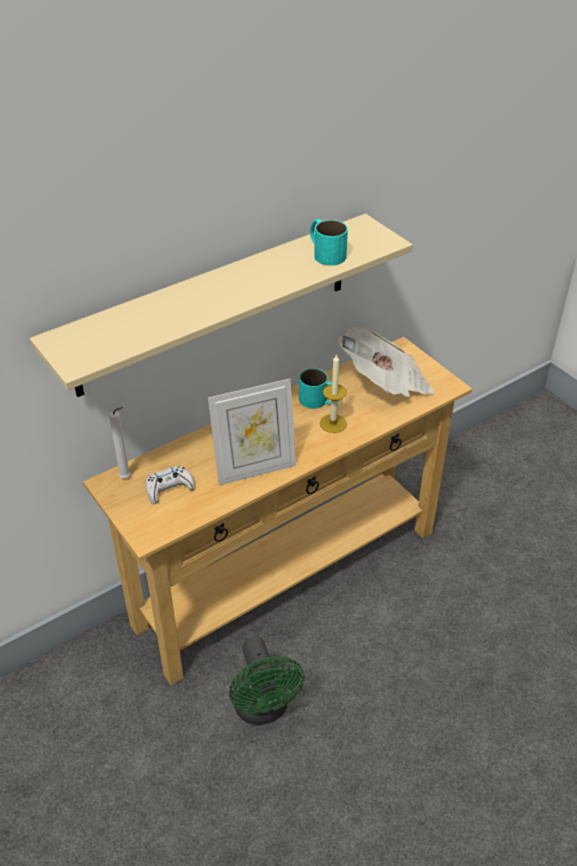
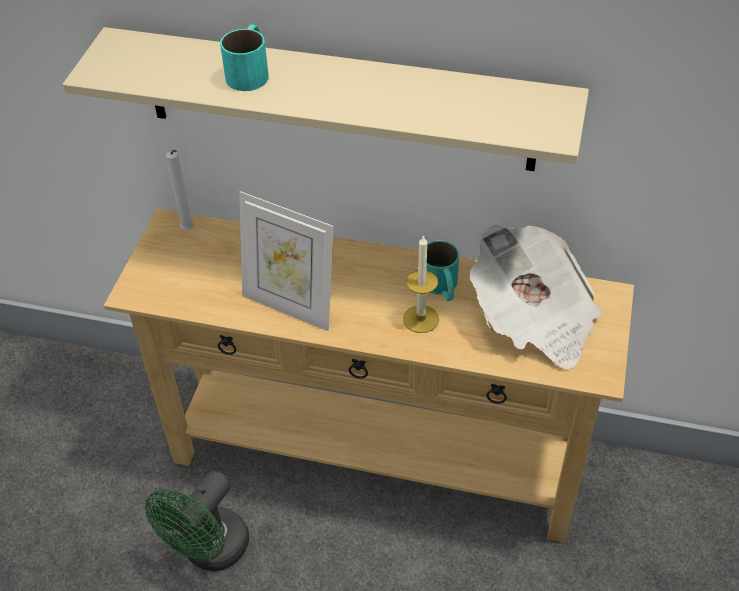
camera: 50 degrees right, 5 degrees up
(169, 488) = (203, 266): white game controller -> none
(325, 253) = (466, 105): turquoise mug -> turquoise mug (250, 71)

